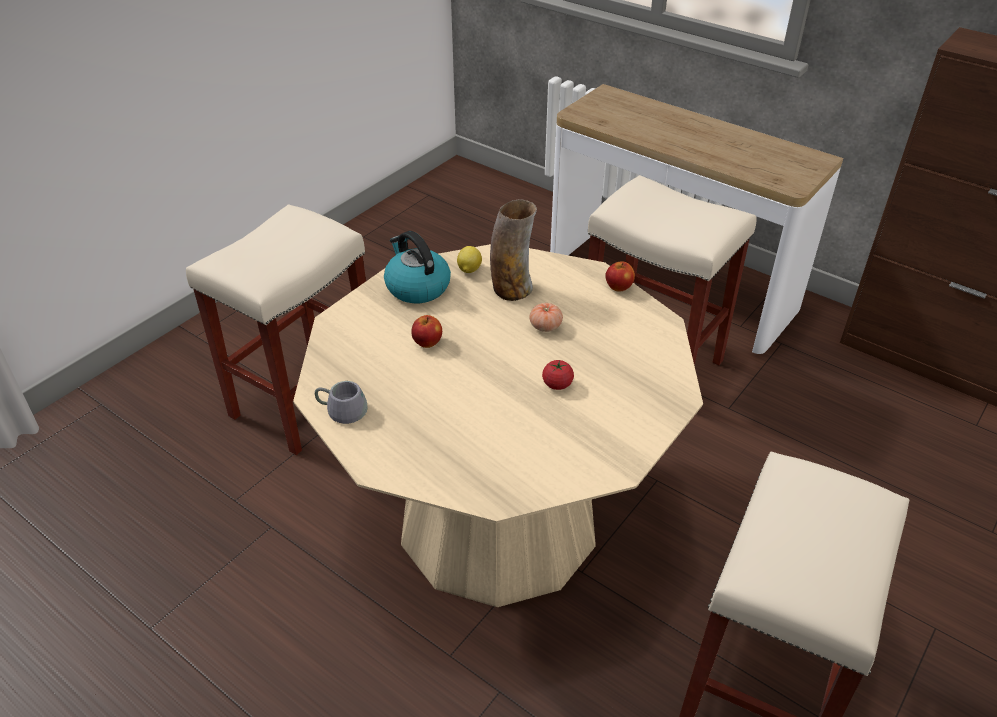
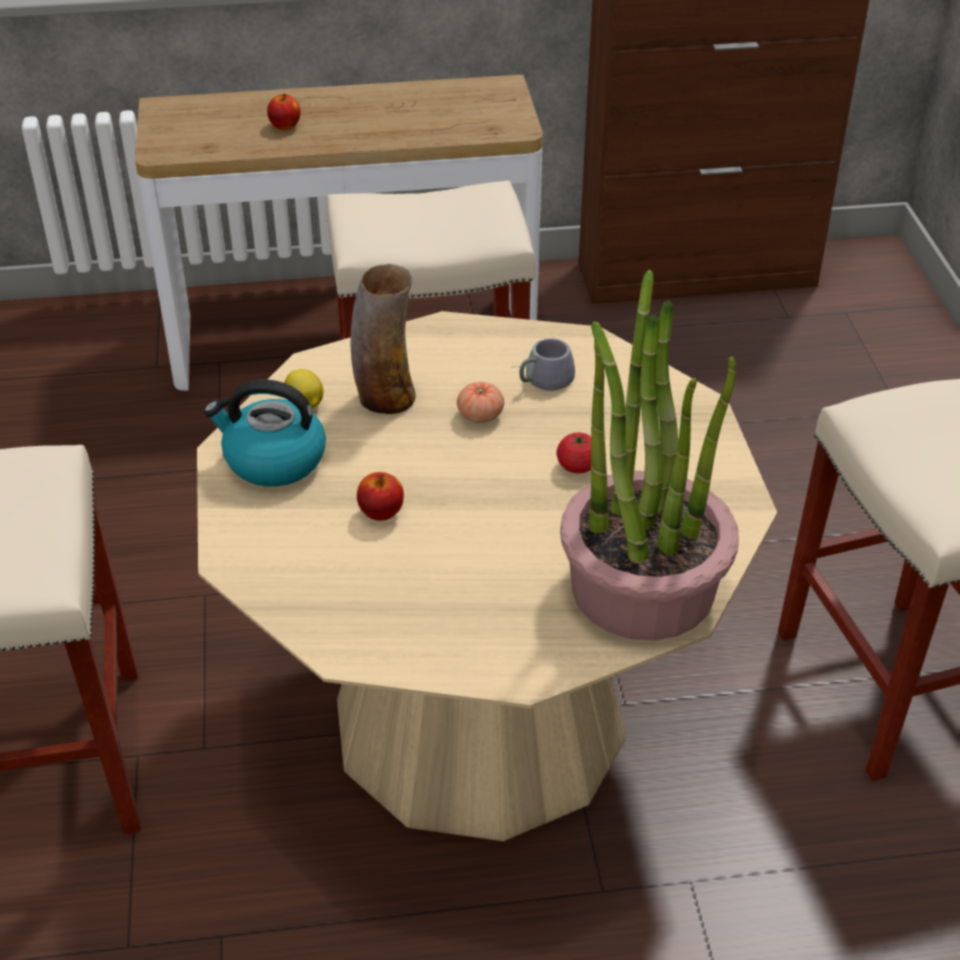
camera: 45 degrees left, 0 degrees up
(343, 407) = (394, 643): grey mug -> grey mug (541, 377)
(498, 468) = (642, 586): none -> potted plant
(618, 287) = (494, 330): apple -> apple (285, 126)

